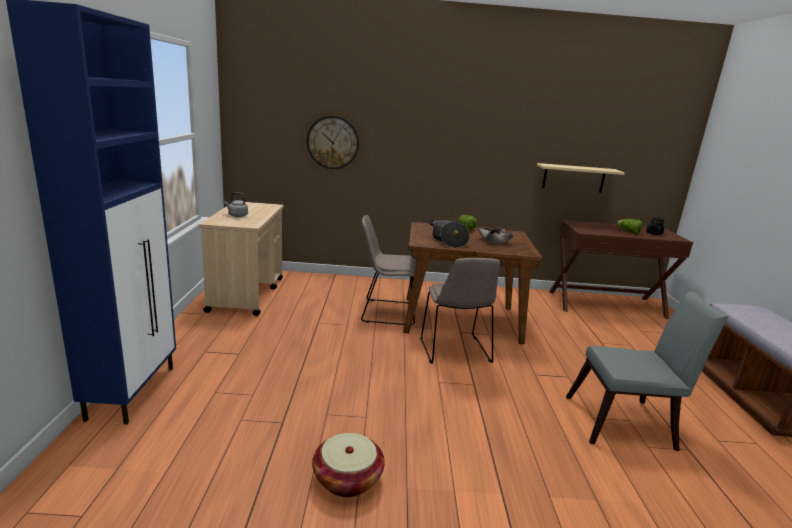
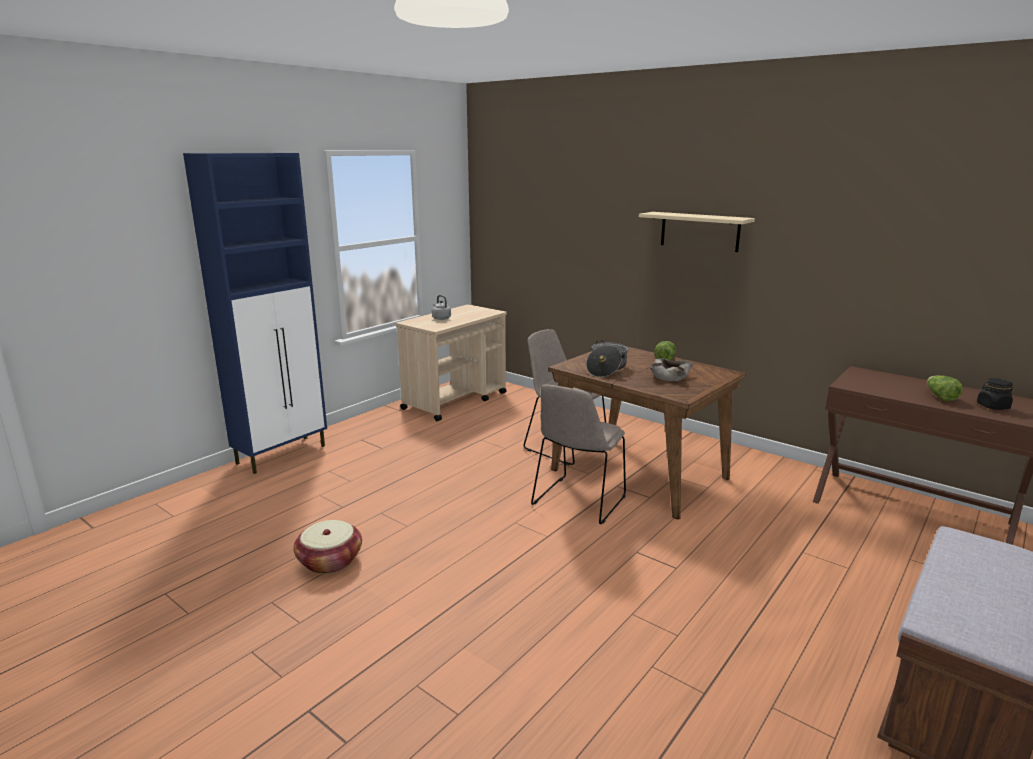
camera: 40 degrees right, 0 degrees up
(333, 142) = (564, 244): wall clock -> none
(573, 178) = (872, 303): beige shelf -> beige shelf (699, 231)
(626, 424) = (666, 636): grey chair -> none

